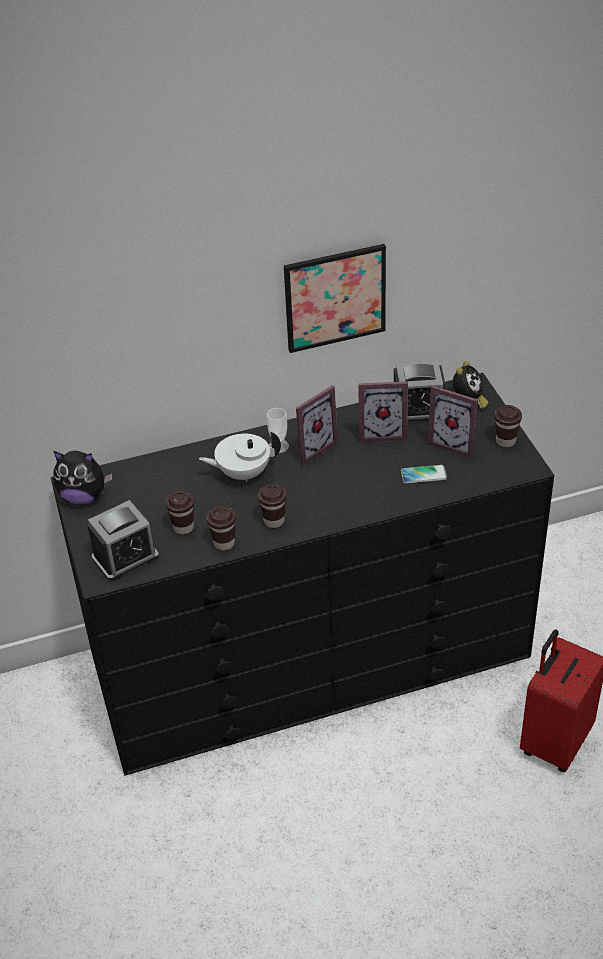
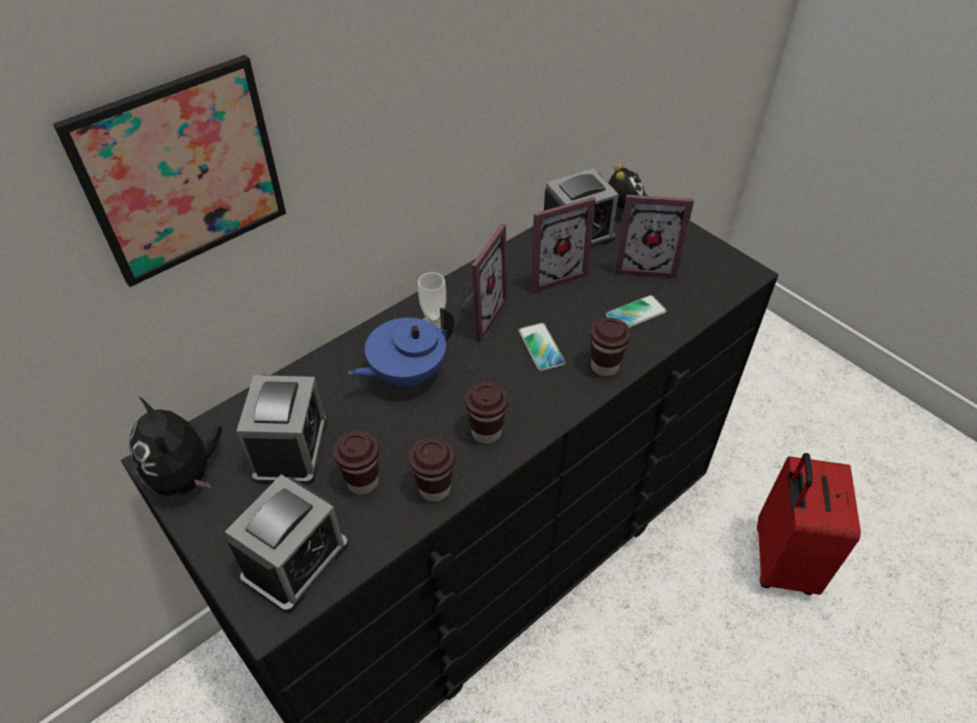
camera: 25 degrees left, 5 degrees up
(84, 496) = (187, 477): plush toy -> plush toy turned 75 degrees clockwise
(150, 498) = (291, 449): none -> alarm clock
(243, 473) = (406, 374): white teapot -> blue teapot
(335, 298) = (473, 101): picture -> picture (183, 172)
(342, 479) = (541, 347): none -> phone
(505, 441) = (699, 248): brown cup -> brown cup (604, 366)

